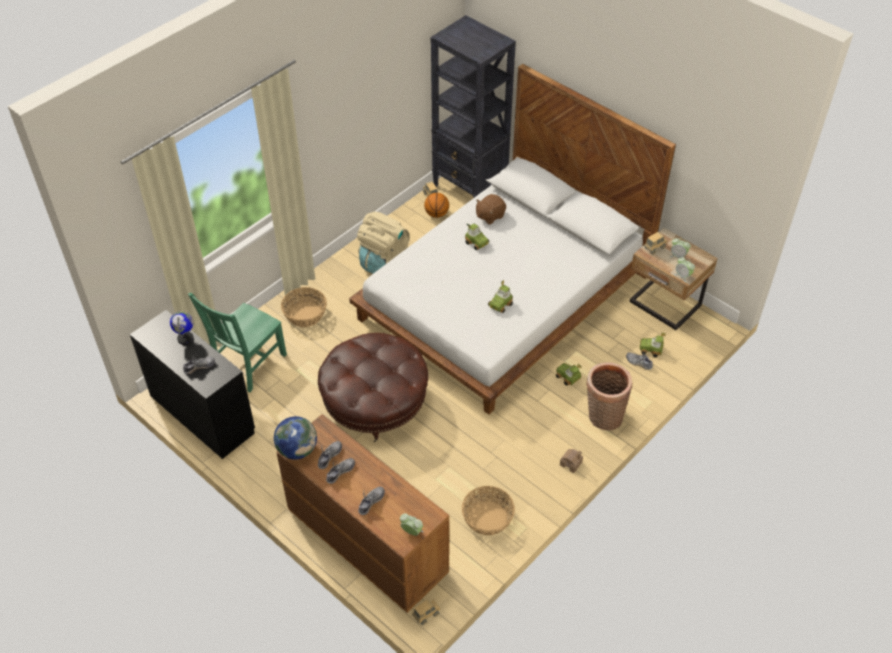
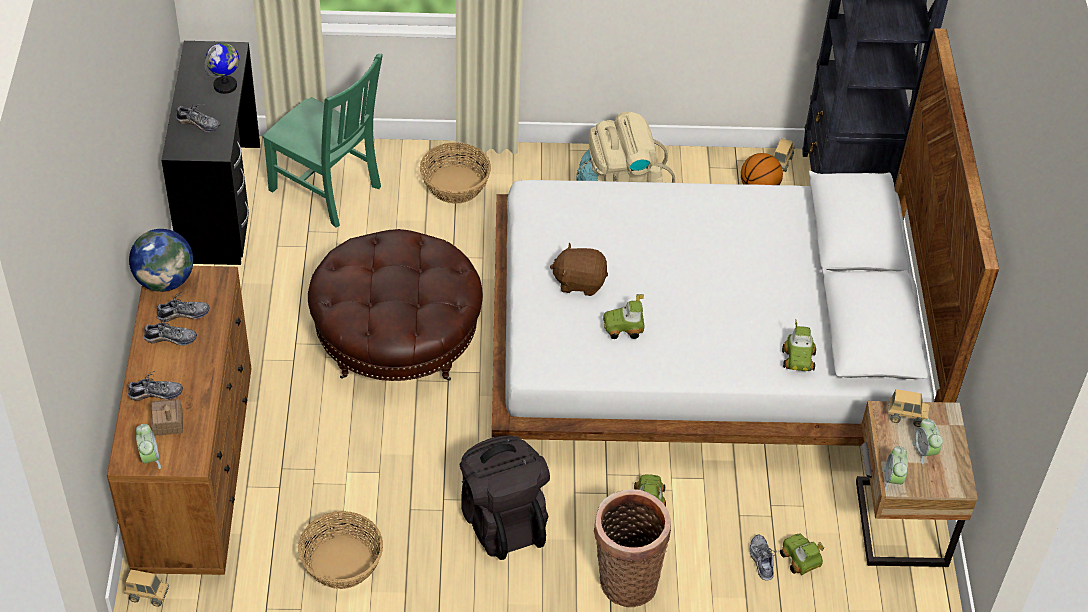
camera: 45 degrees right, 0 degrees up
(248, 365) = (328, 190): green chair -> green chair turned 135 degrees counterclockwise
(477, 242) = (699, 237): toy car -> toy car (799, 359)
(490, 216) = (762, 219): brown plush toy -> brown plush toy (579, 282)
(525, 438) = (502, 520): none -> black backpack
(571, 463) = (513, 593): toy house -> toy house (167, 423)

